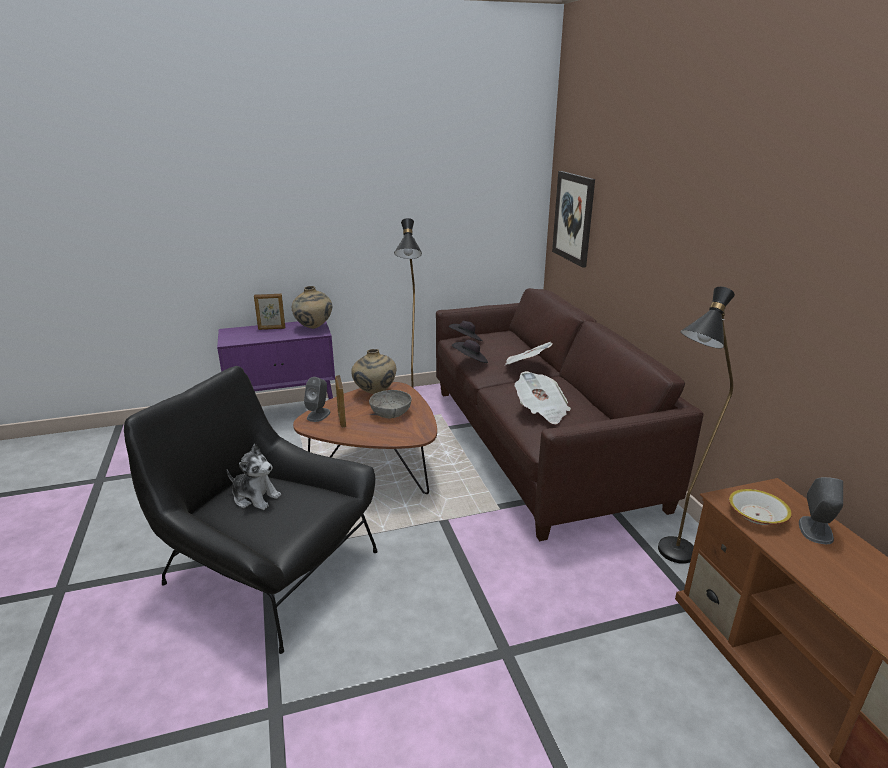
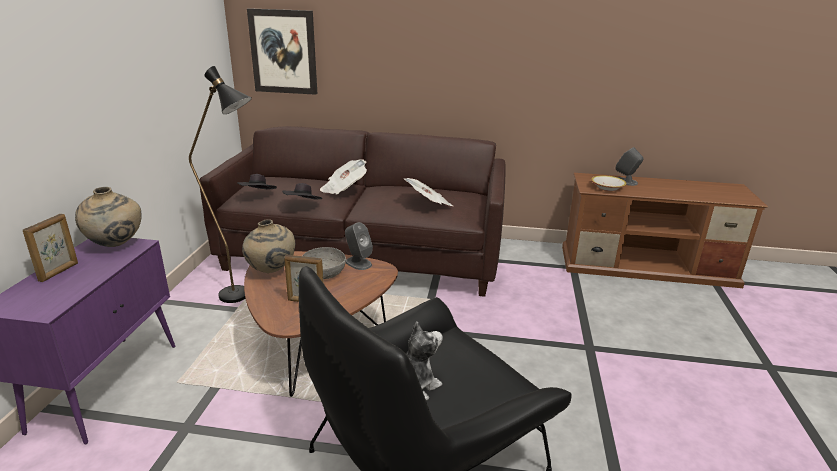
camera: 65 degrees left, 0 degrees up
(318, 415) = (276, 313): grey speaker -> grey speaker (358, 263)
(670, 558) = (531, 259): black floor lamp -> none

